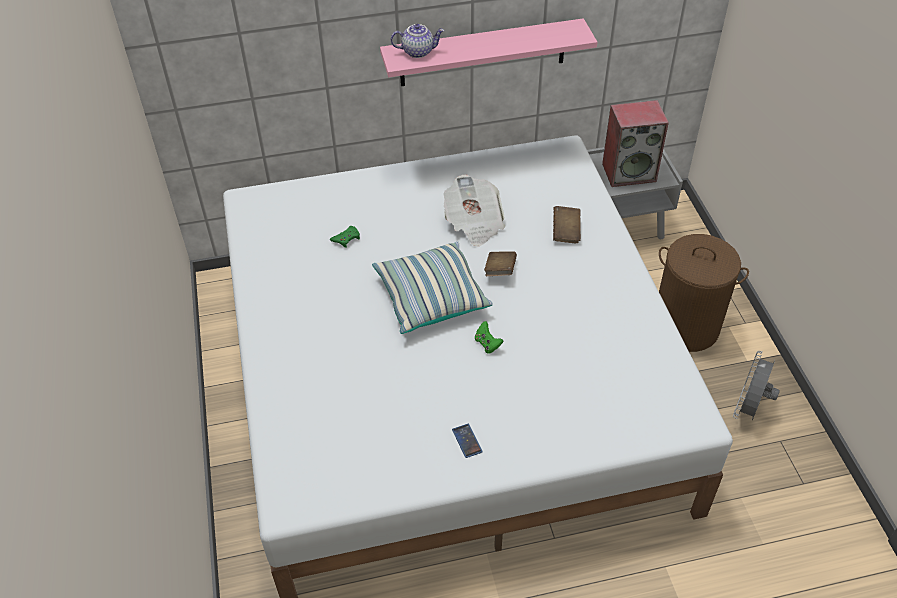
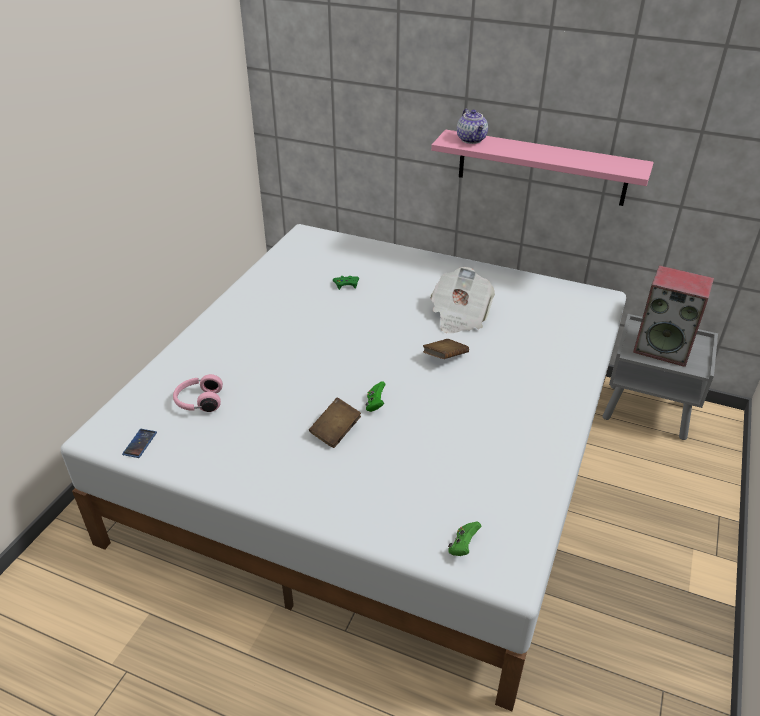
camera: 35 degrees right, 10 degrees down
(341, 425) = (199, 402): none -> pink headphones
(418, 51) = (472, 140): teapot -> teapot turned 45 degrees clockwise
(431, 297) = (366, 350): pillow -> none
(467, 441) = (278, 466): phone -> phone (140, 443)
(566, 232) = (536, 355): brown book -> brown book (335, 431)
(653, 421) = (463, 546): none -> green game controller
(686, 327) = (643, 525): brown laundry basket -> none
(748, 409) = (651, 637): grey fan -> none

